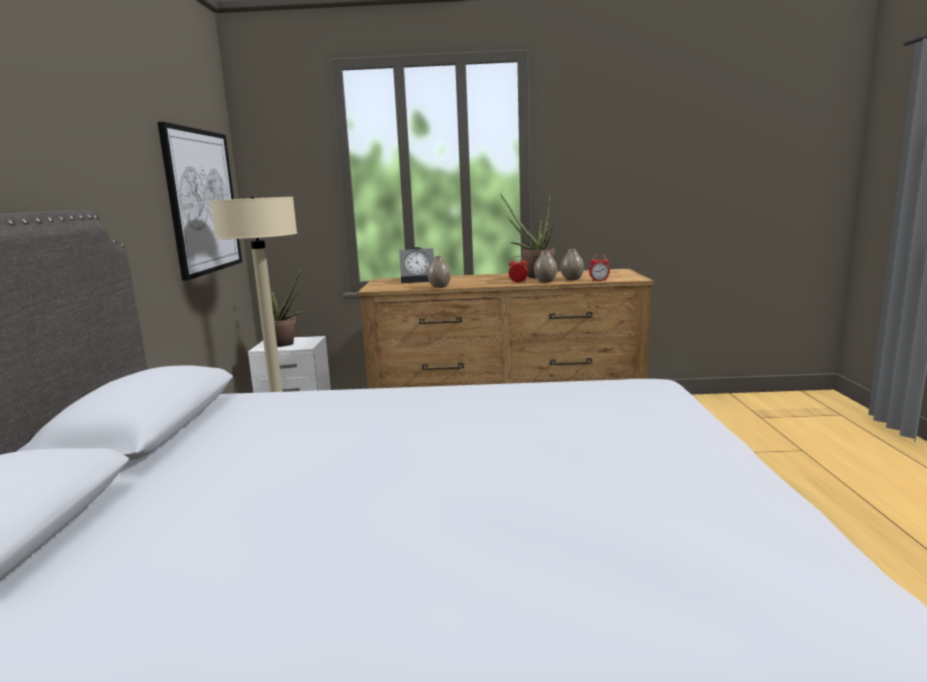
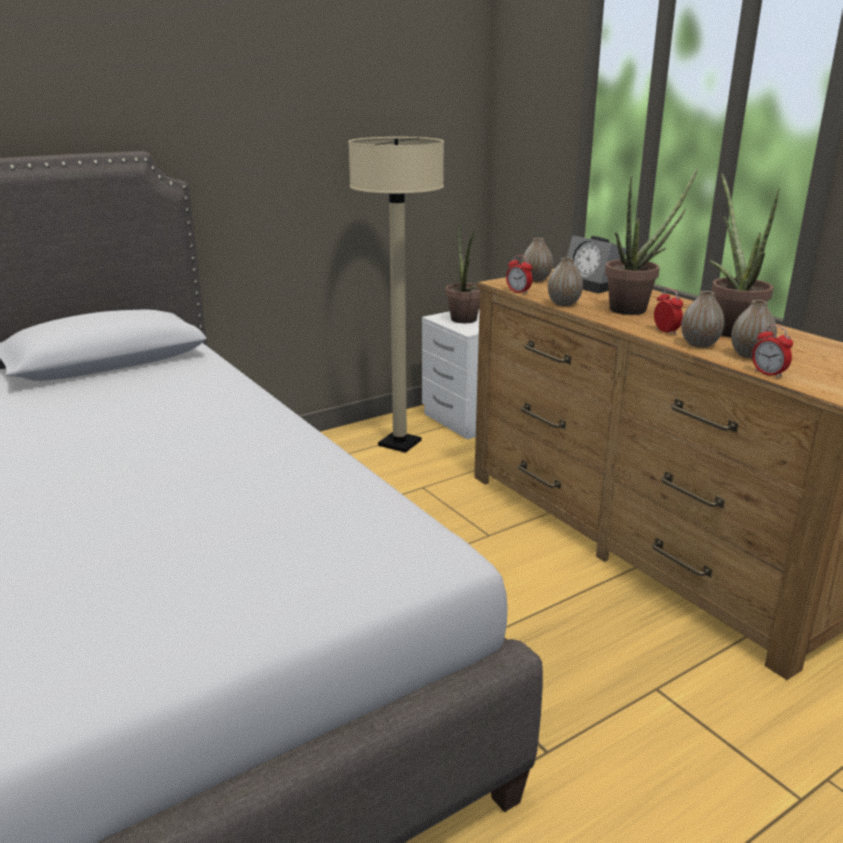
camera: 55 degrees right, 10 degrees up
(202, 201) = (395, 134): picture -> none
(383, 285) = (536, 280): none -> vase
(398, 289) = (518, 292): none -> alarm clock
(474, 281) = (635, 309): none -> potted plant

